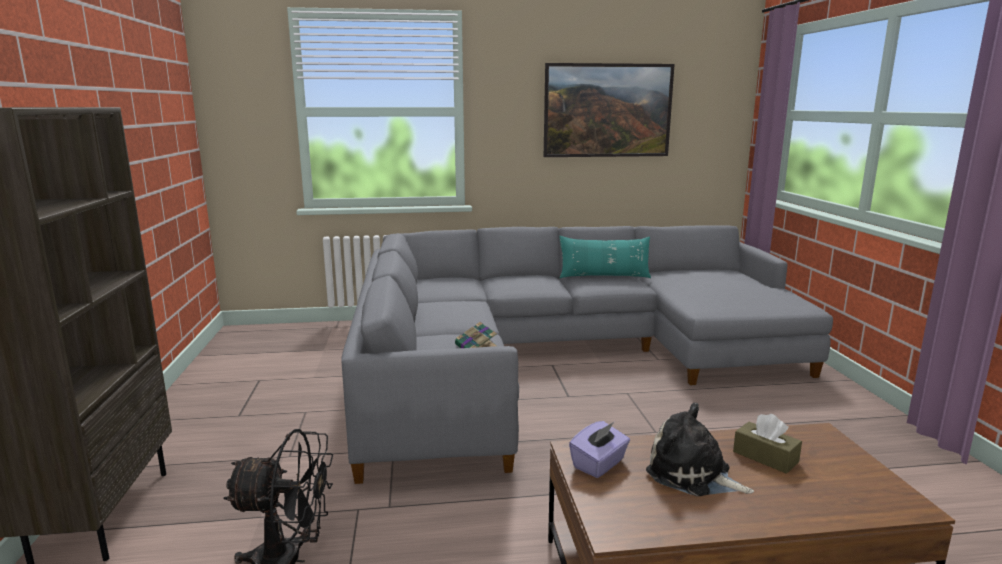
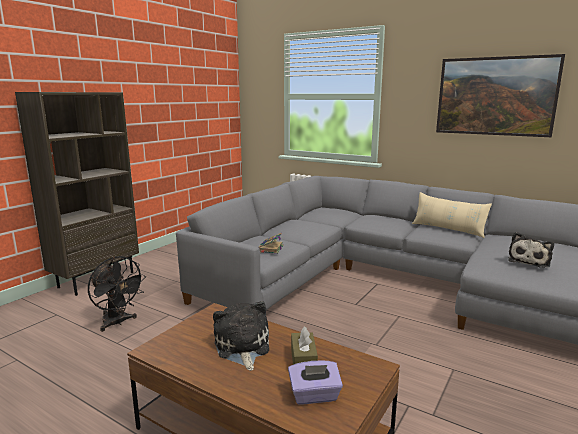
camera: 40 degrees right, 0 degrees up
(599, 464) = (210, 321): purple tissue box -> purple tissue box (314, 395)
(604, 276) = (448, 229): turquoise pillow -> beige pillow
(726, 291) = (529, 261): none -> plush toy

